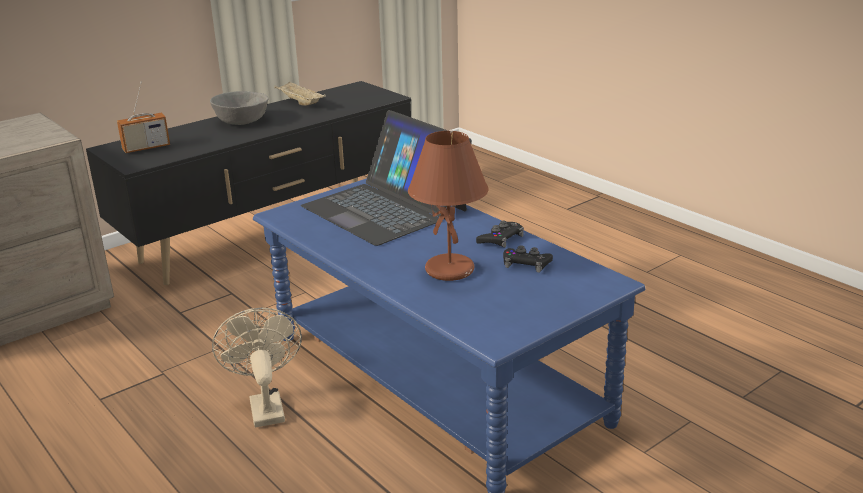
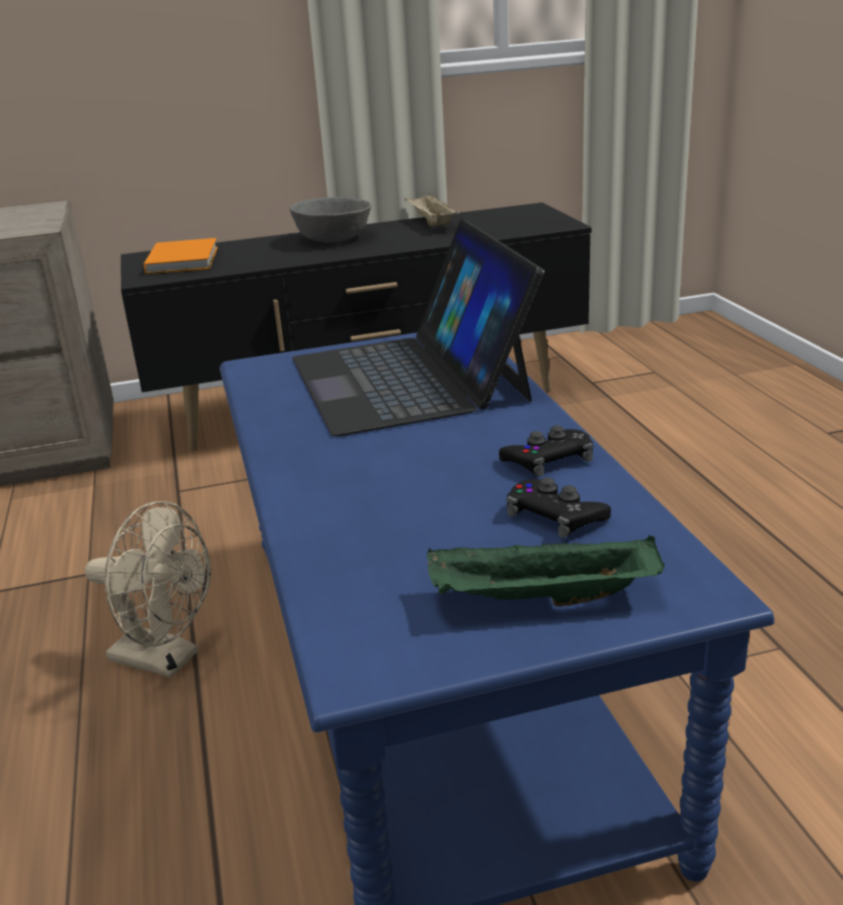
camera: 25 degrees right, 0 degrees up
(146, 148) = (184, 260): radio -> orange book
(265, 406) = (166, 659): beige fan -> beige fan turned 105 degrees clockwise
(451, 270) = (410, 501): brown table lamp -> none
(550, 299) = (541, 600): none -> green tray

